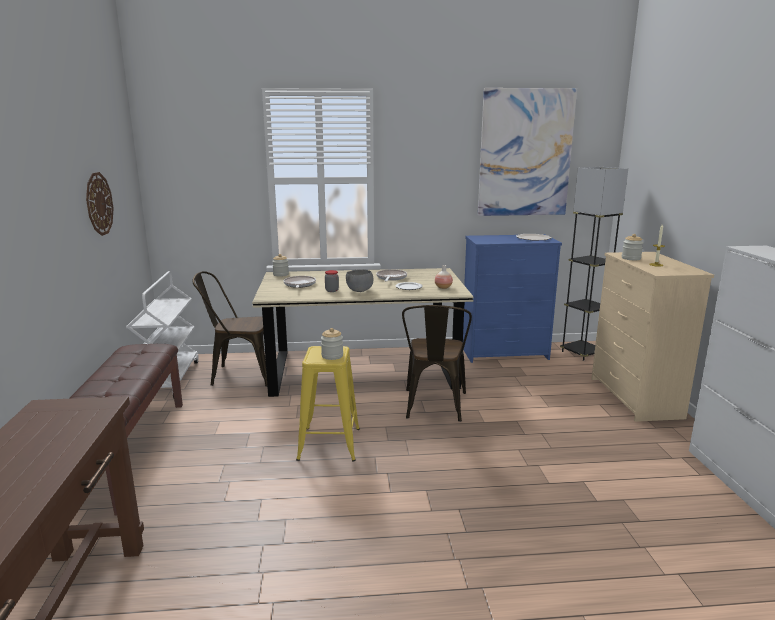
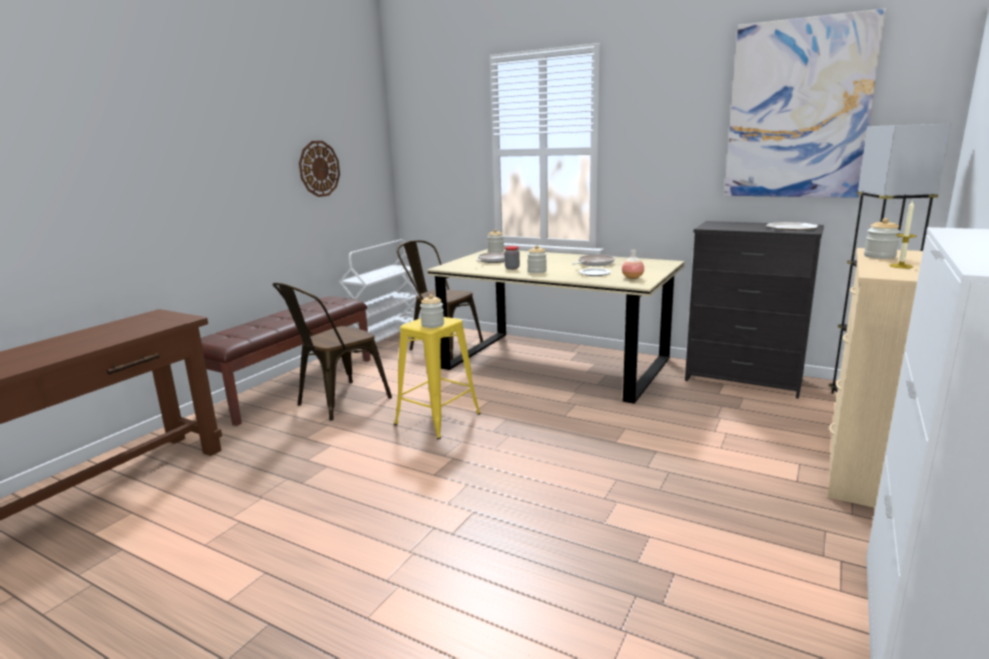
camera: 35 degrees right, 0 degrees up
(359, 291) = (537, 271): grey bowl -> jar
(434, 407) = (579, 414): brown chair -> brown chair (337, 403)
(505, 353) = (744, 379): blue dresser -> black dresser

